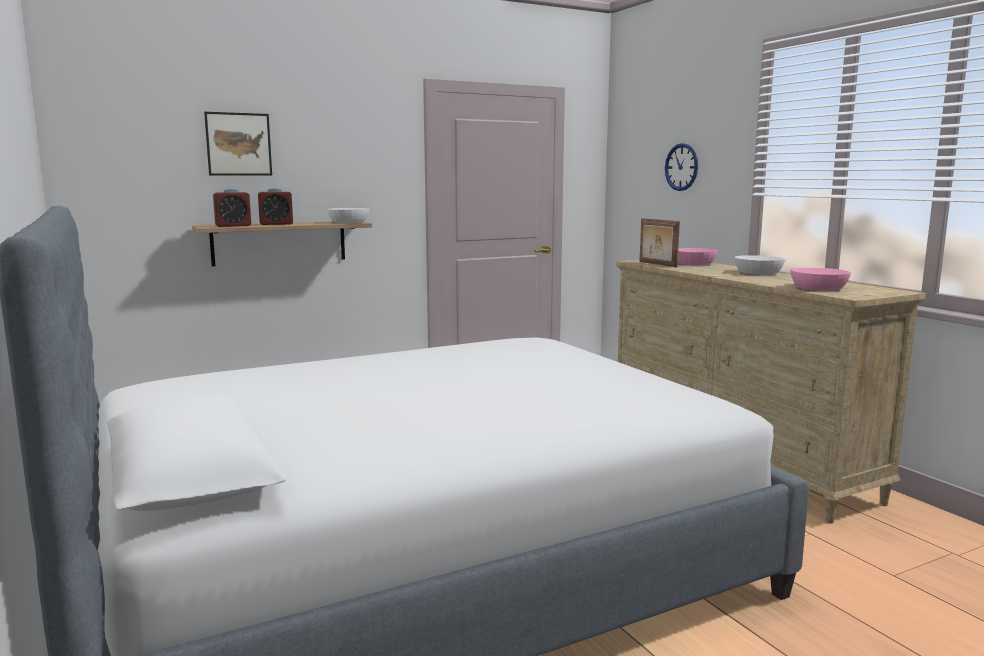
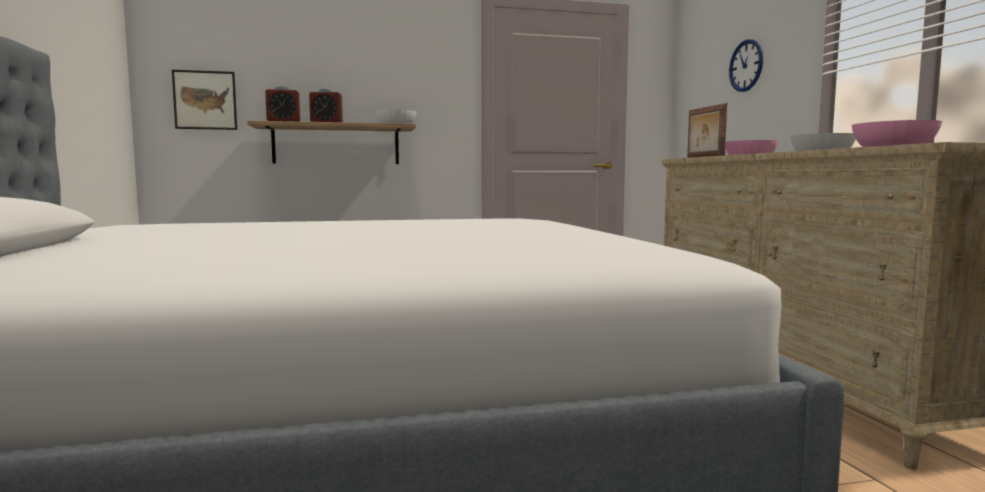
camera: 15 degrees right, 5 degrees down
(238, 144) = (301, 52): picture -> picture (205, 100)

